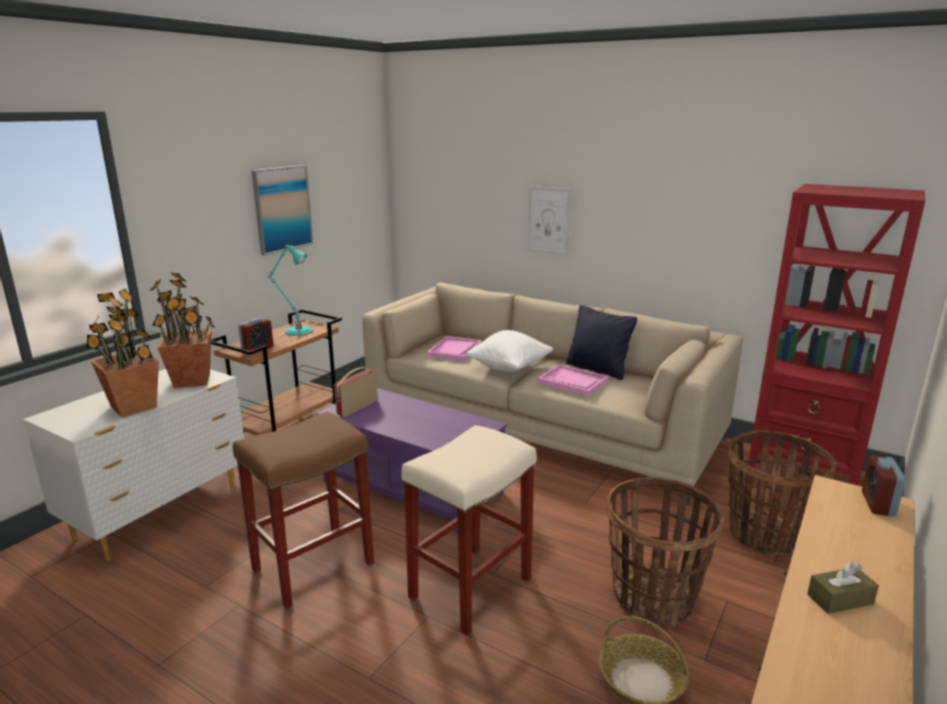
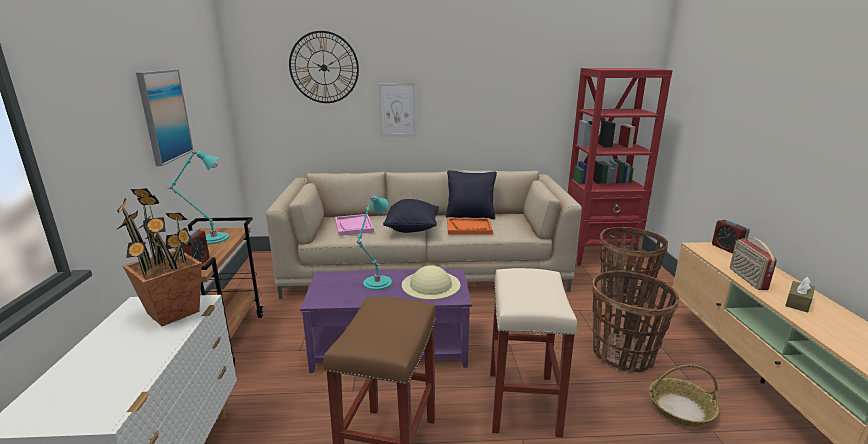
camera: 35 degrees left, 0 degrees up
(133, 407) = (139, 363): potted plant -> none
(357, 407) = (331, 292): radio -> radio (747, 279)
(402, 412) = (376, 284): none -> turquoise table lamp
(450, 429) = (430, 284): none -> beige hat
(475, 164) = (324, 67): none -> wall clock
(509, 368) = (412, 229): white pillow -> black pillow
(573, 382) = (469, 227): pink tray -> orange tray

